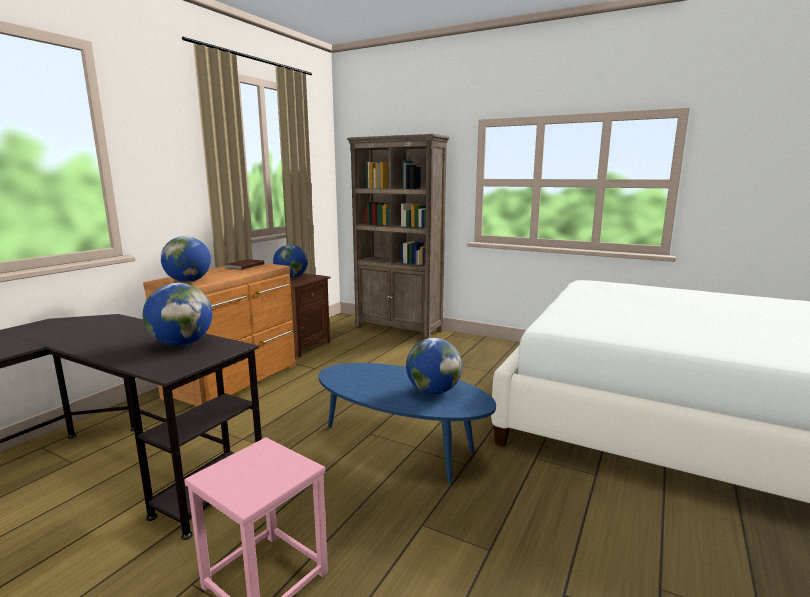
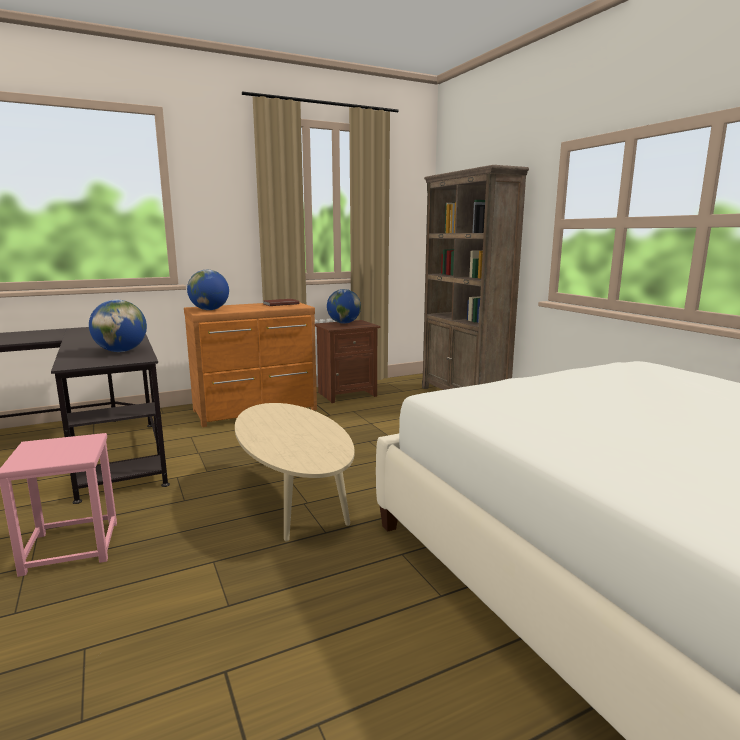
camera: 35 degrees right, 0 degrees up
(401, 448) = (293, 499): blue coffee table -> beige coffee table
(433, 391) = (307, 443): globe -> none

